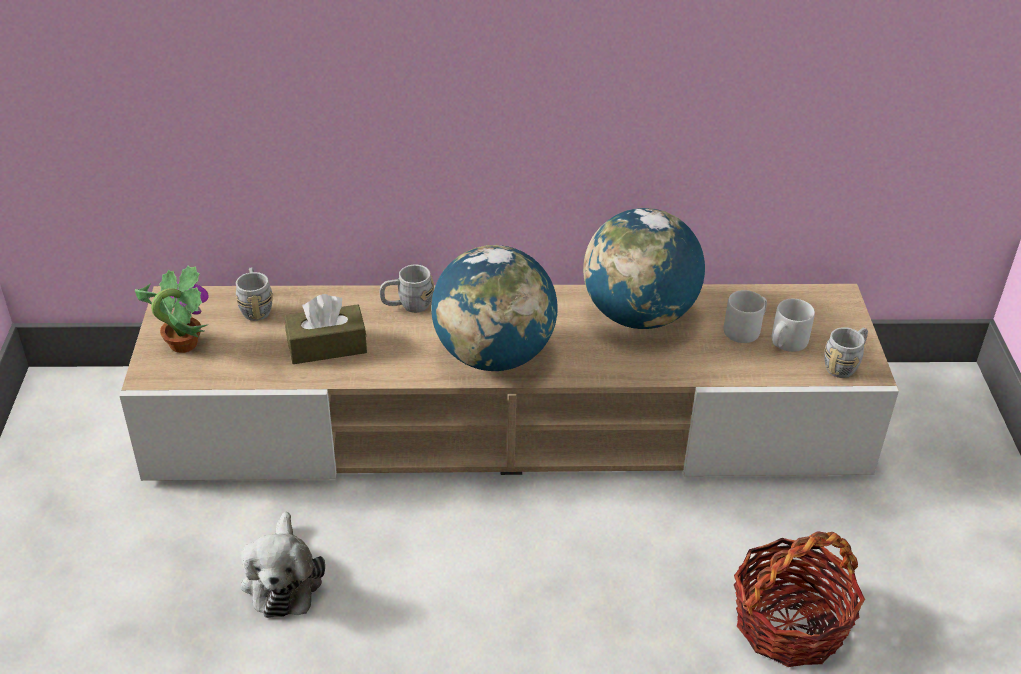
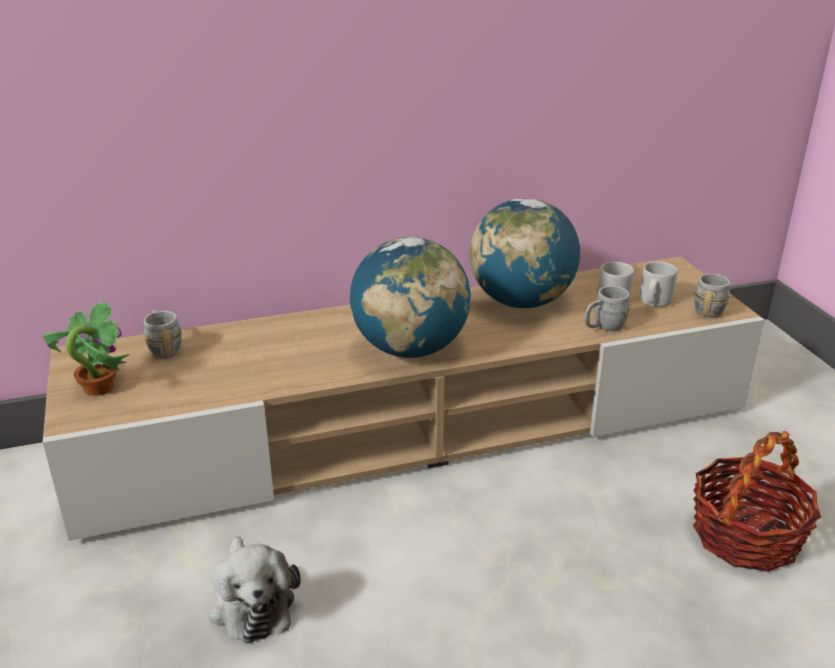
camera: 15 degrees left, 10 degrees down
(327, 346) = (247, 367): brown tissue box -> none
(407, 305) = (311, 325): grey mug -> grey mug (603, 327)

